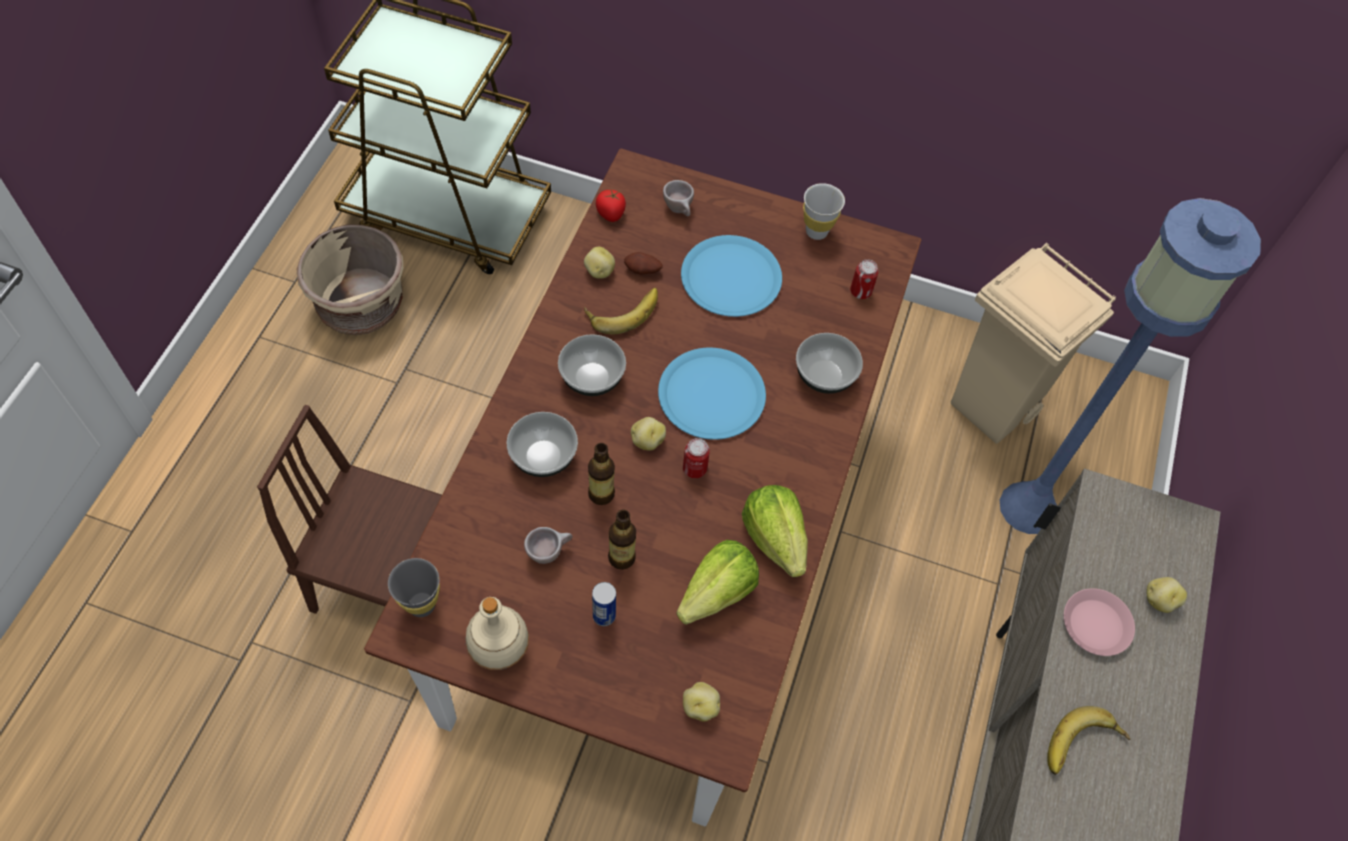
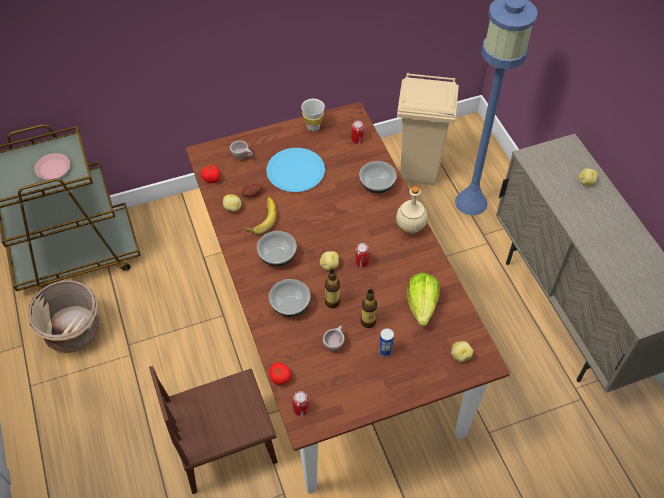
camera: 35 degrees left, 5 degrees down
(421, 605) = (301, 409): grey cup -> can
(437, 542) = (280, 377): none -> tomato
(498, 649) = (354, 400): beige bottle -> beige bottle (409, 228)
(711, 395) = (337, 226): blue plate -> none
(775, 538) = (423, 266): lettuce -> none
(1083, 747) = (612, 257): banana -> none
(1096, 625) = (573, 208): pink plate -> pink plate (53, 169)

